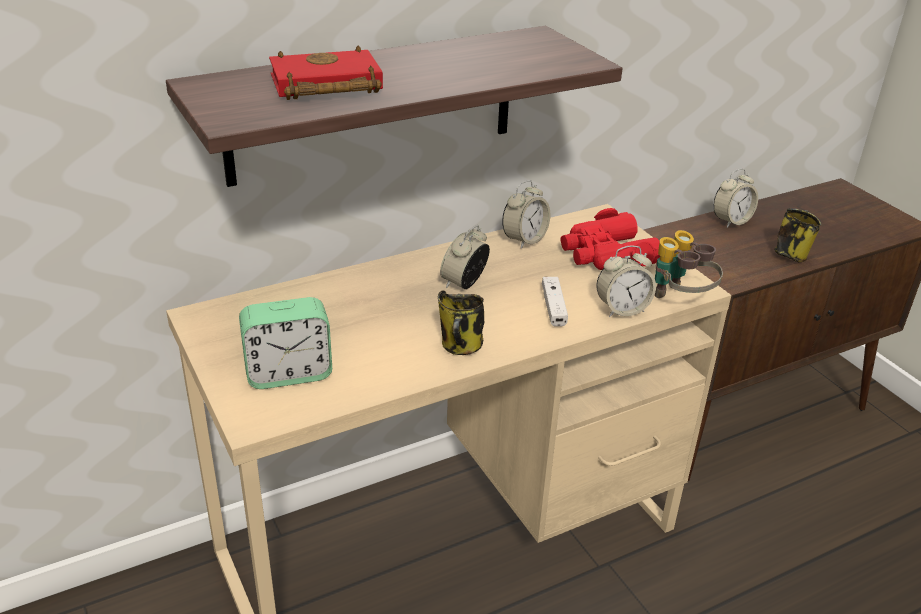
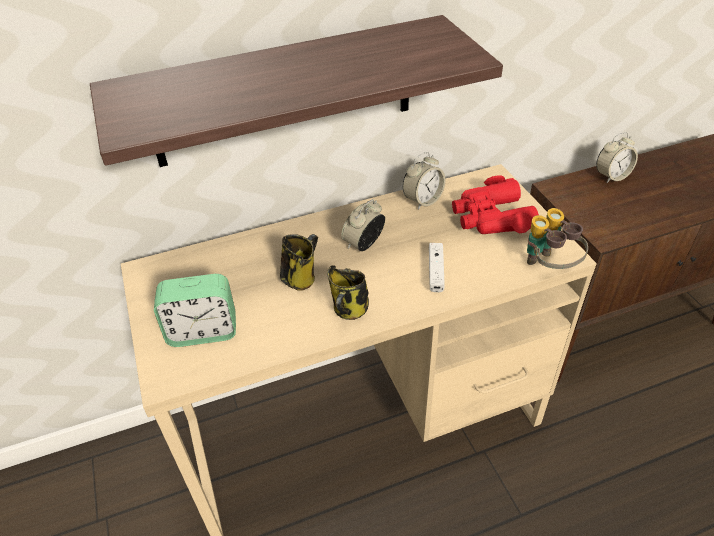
camera: 10 degrees right, 10 degrees up
(324, 86) = (221, 89): red book -> none
(622, 309) = (495, 275): alarm clock -> none
(791, 254) = (661, 211): mug -> mug (301, 278)

